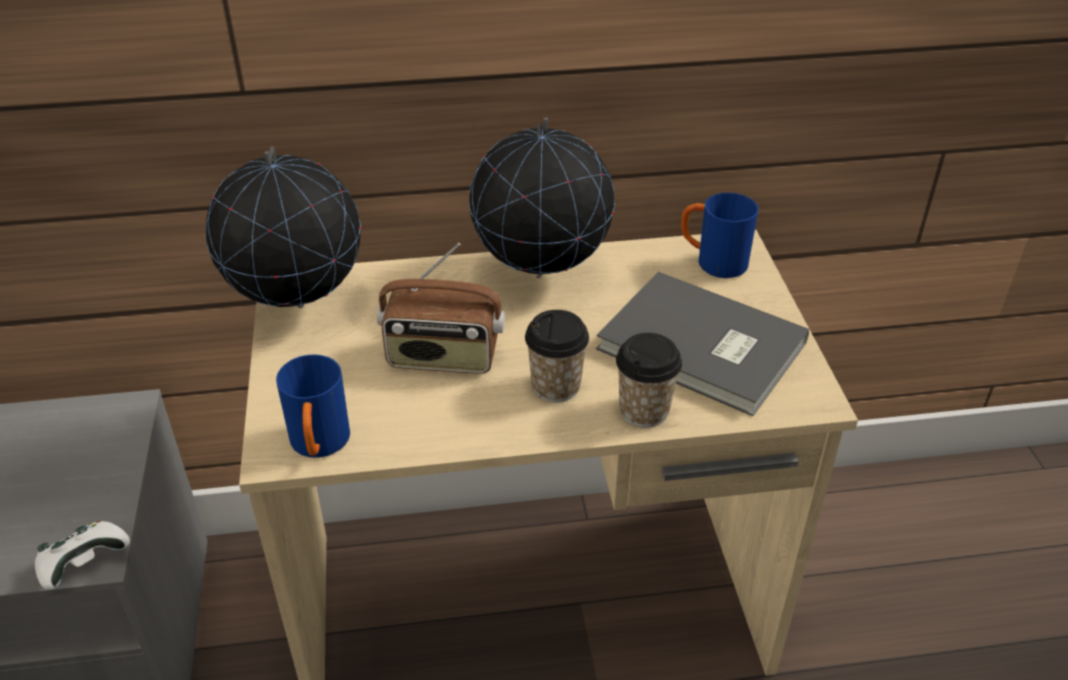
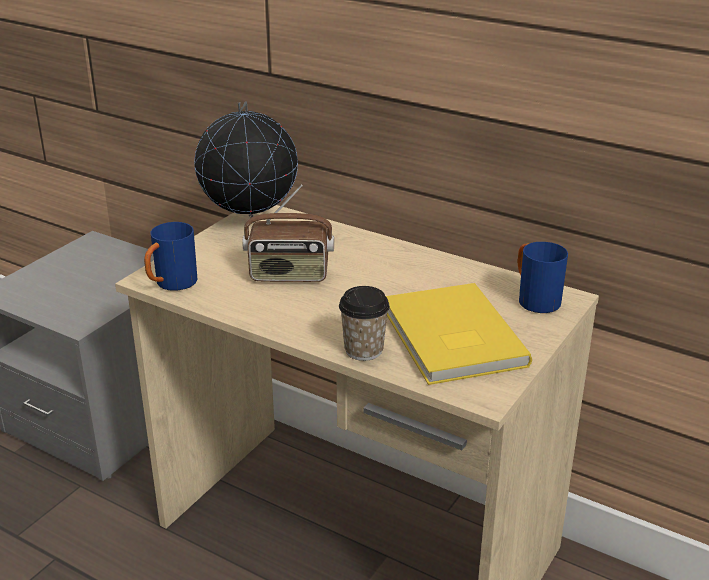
camera: 40 degrees right, 10 degrees down
(85, 565) = (71, 325): white game controller -> none
(443, 357) = (289, 275): radio -> radio turned 45 degrees counterclockwise
(542, 276) = (406, 261): globe -> none
(556, 386) = (330, 315): cup -> none
(702, 349) = (450, 338): grey book -> yellow book

